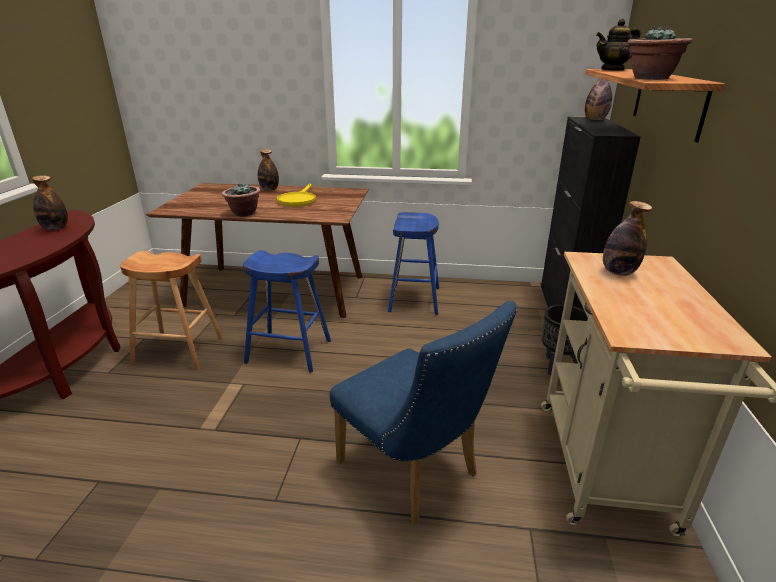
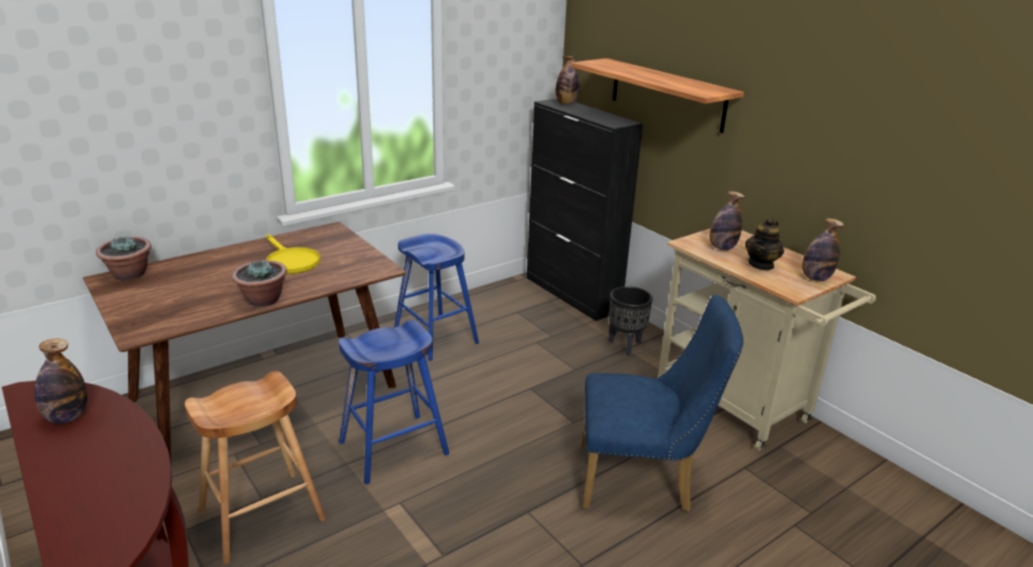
camera: 45 degrees left, 0 degrees up
(269, 189) = (218, 258): bottle -> bottle (815, 278)
(613, 70) = (602, 65): teapot -> teapot (761, 264)
(651, 78) = (687, 88): potted plant -> potted plant (130, 275)

